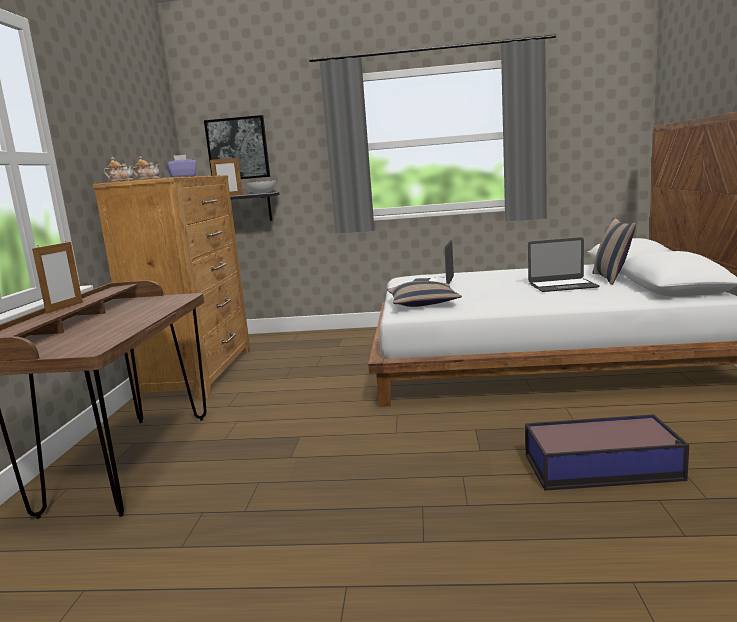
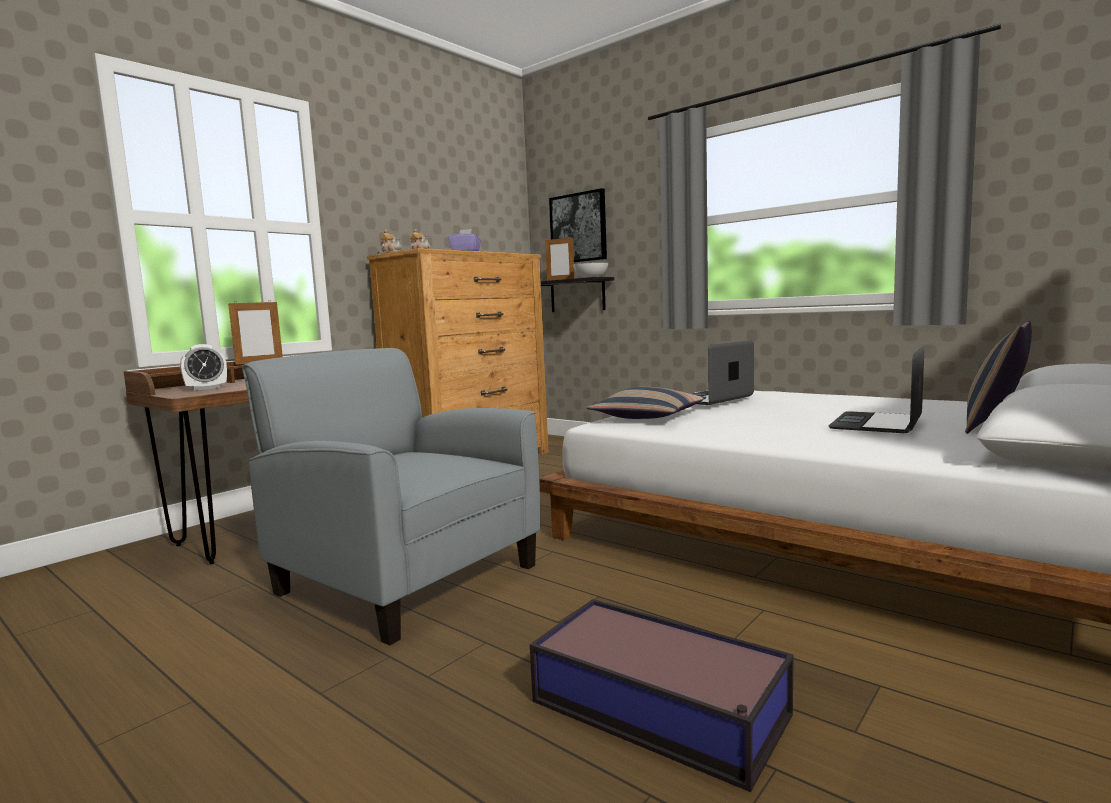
camera: 35 degrees right, 5 degrees down
(72, 342) = (206, 388): none -> alarm clock
(330, 463) = (405, 578): none -> grey armchair
(562, 285) = (877, 423): laptop -> laptop turned 90 degrees clockwise

